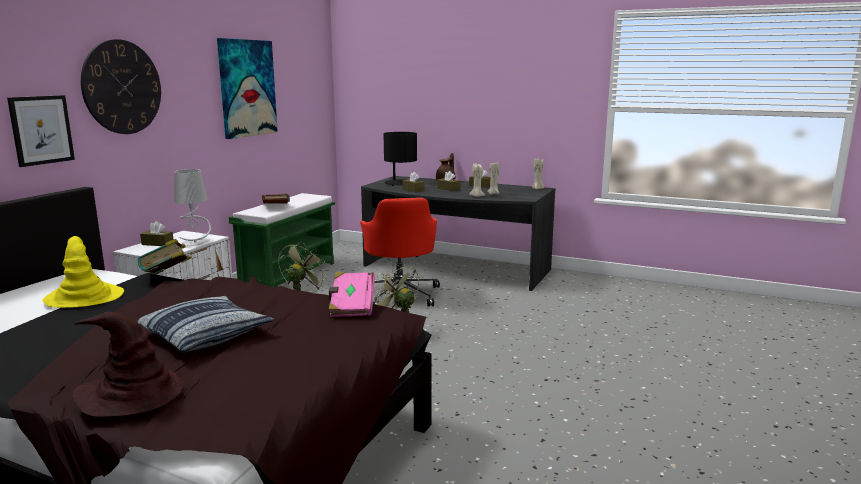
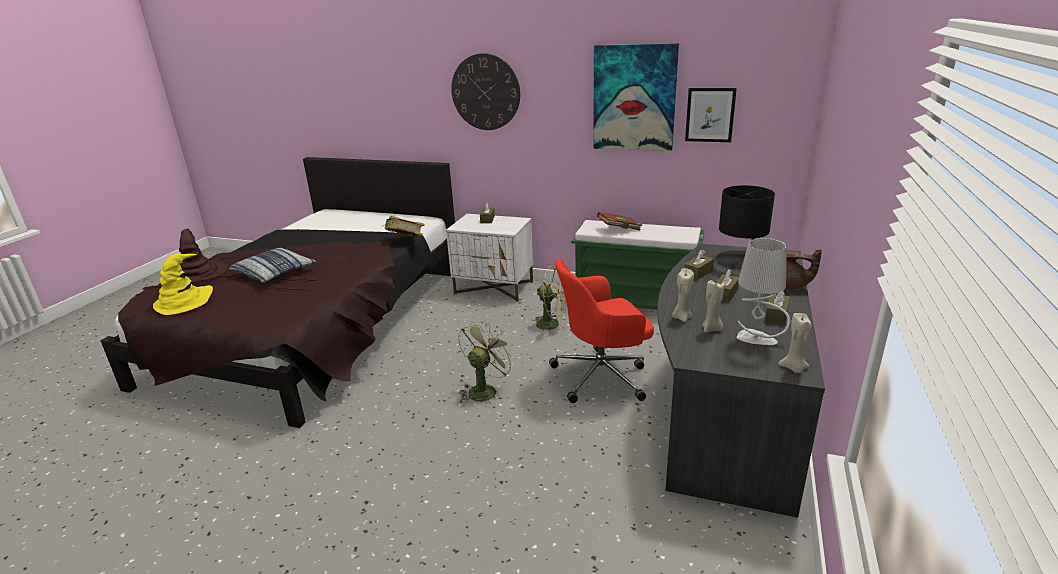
camera: 85 degrees right, 10 degrees up
(41, 130) = (424, 119): picture -> picture (710, 115)
(84, 297) = (368, 231): yellow hat -> yellow hat (184, 301)
(196, 243) = (490, 229): grey table lamp -> grey table lamp (756, 339)
(351, 306) = (305, 307): pink book -> none

